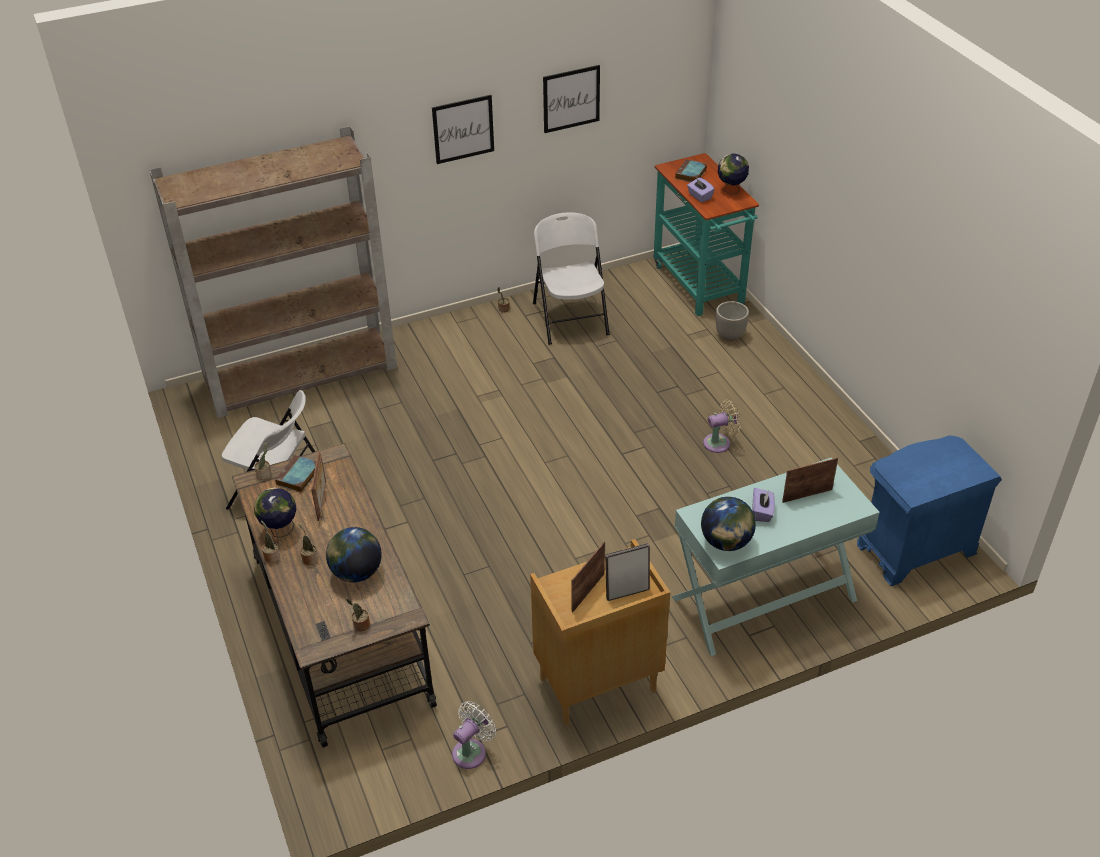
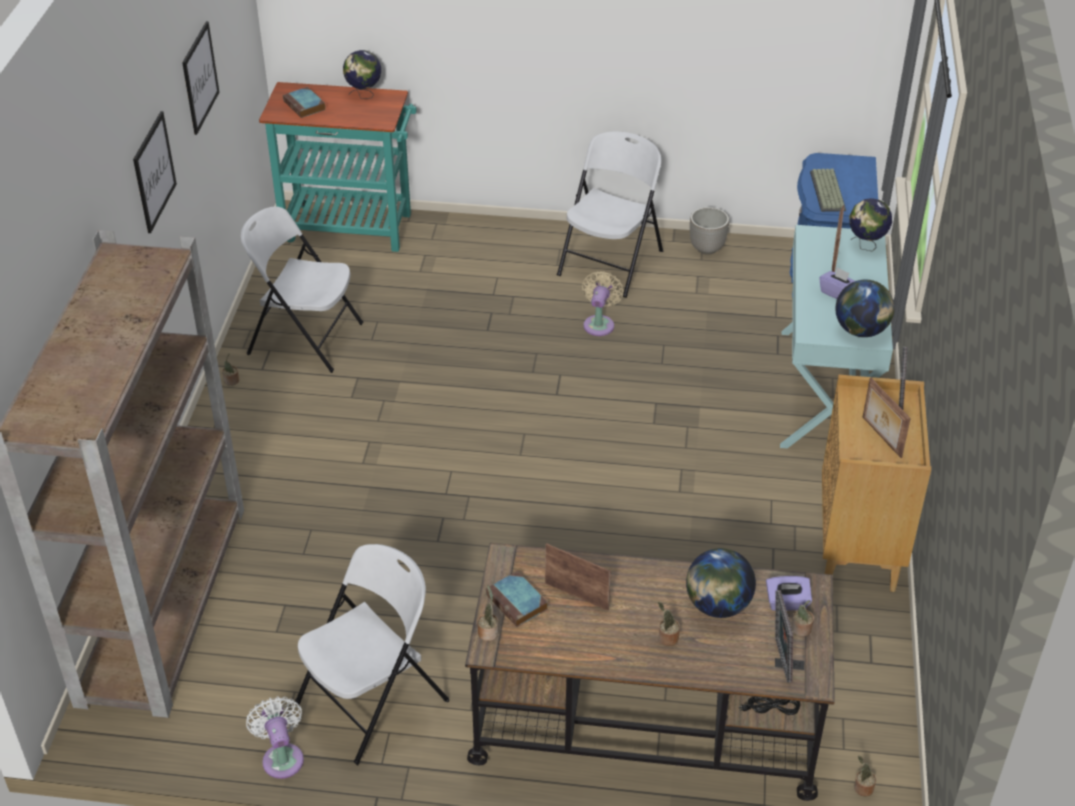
camera: 60 degrees left, 0 degrees up
(271, 556) = (638, 670): potted plant -> potted plant (862, 788)
(280, 530) = (599, 649): globe -> globe (866, 246)
(322, 624) = (779, 660): none -> picture frame
(472, 751) = (887, 675): white fan -> white fan (282, 757)
(699, 196) = (351, 117): purple tissue box -> purple tissue box (787, 603)
(730, 335) = (451, 245): planter -> planter (707, 248)
(795, 419) = (610, 263): none -> white chair
(913, 465) = (829, 191): none -> keyboard

